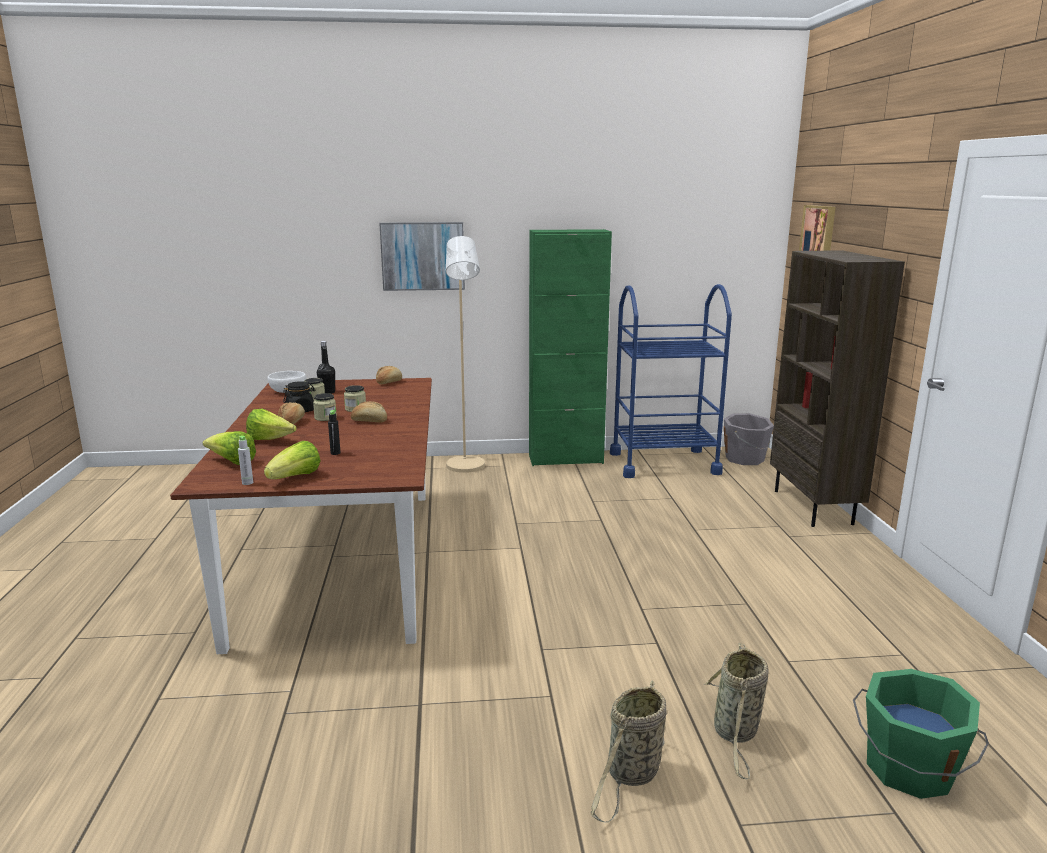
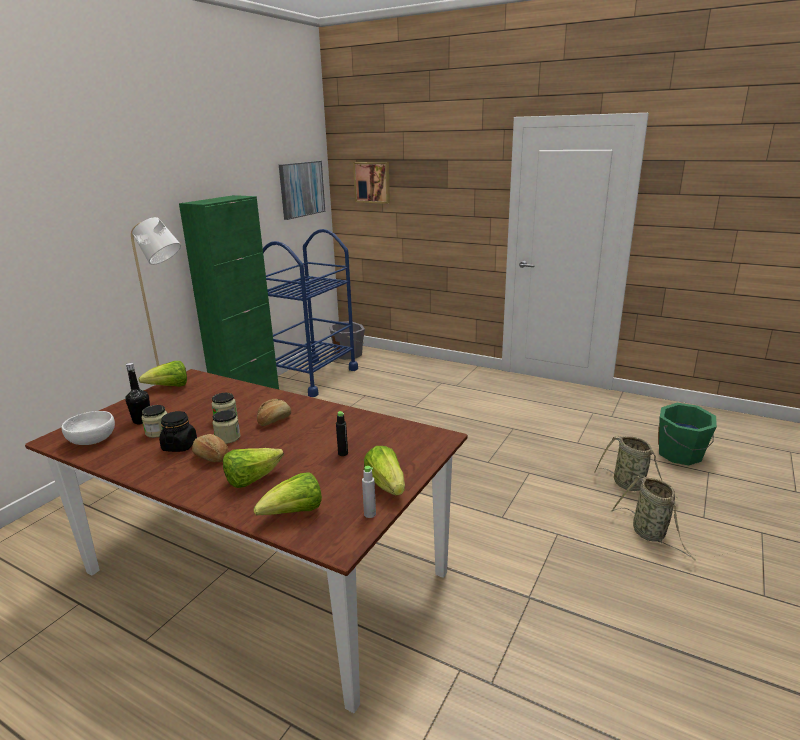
camera: 55 degrees left, 5 degrees up
(388, 382) = (169, 387): bread -> lettuce
(423, 256) = (82, 247): picture -> picture (301, 189)
(814, 507) = (433, 365): brown bookcase -> none

